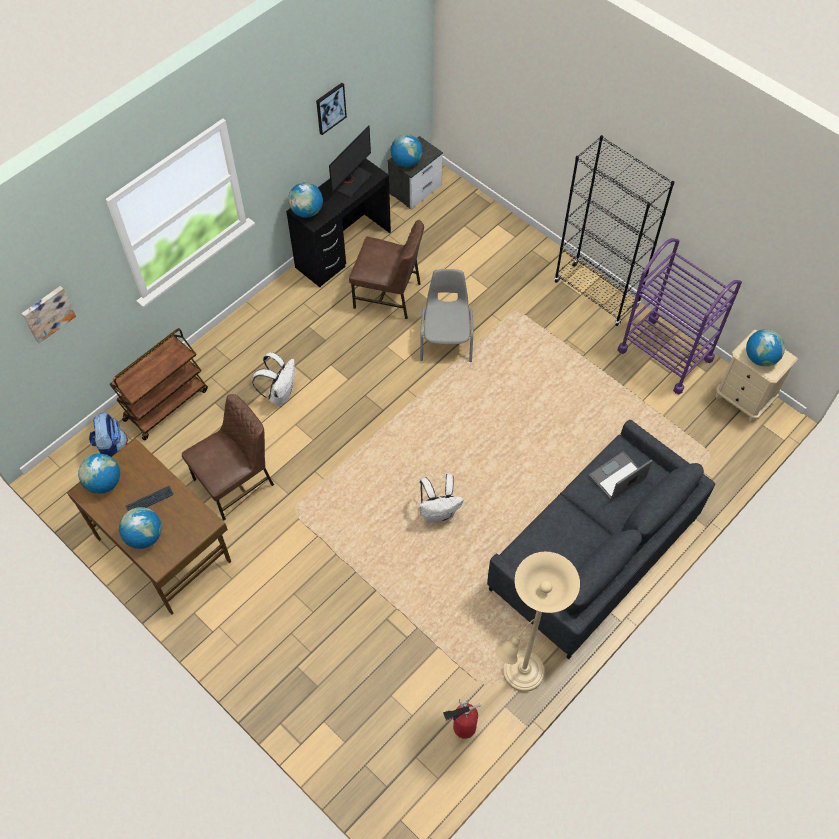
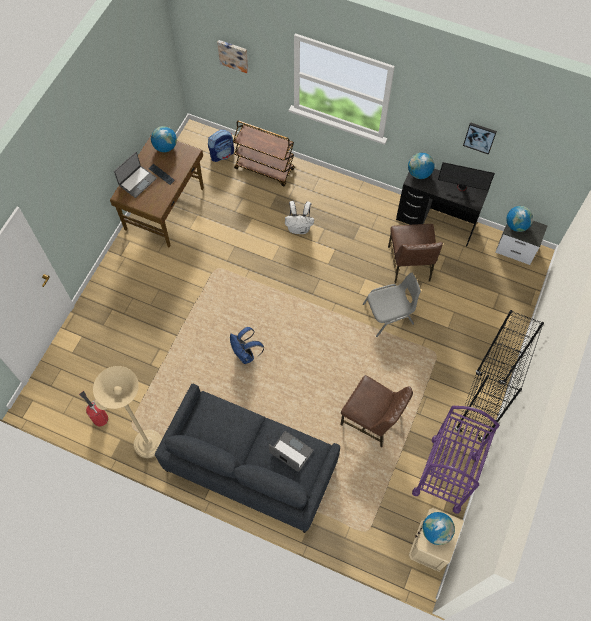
camera: 70 degrees right, 5 degrees up
(144, 536) = (137, 181): globe -> laptop
(235, 482) = (224, 228): brown chair -> brown chair (372, 420)
(438, 513) = (246, 354): white backpack -> blue backpack

